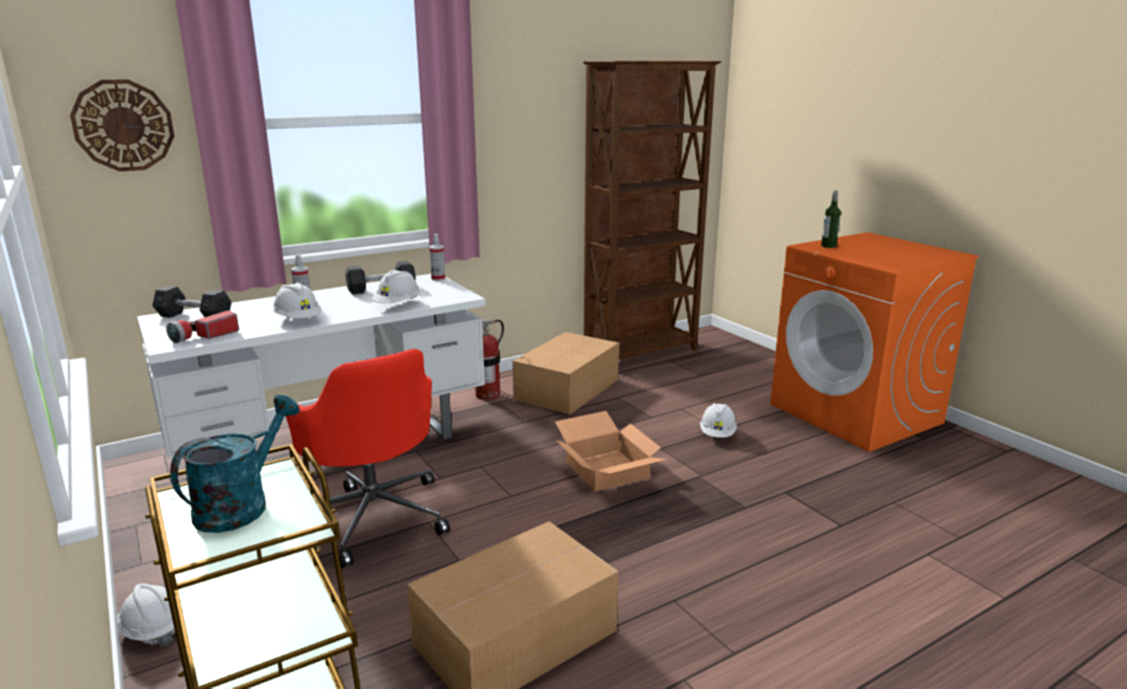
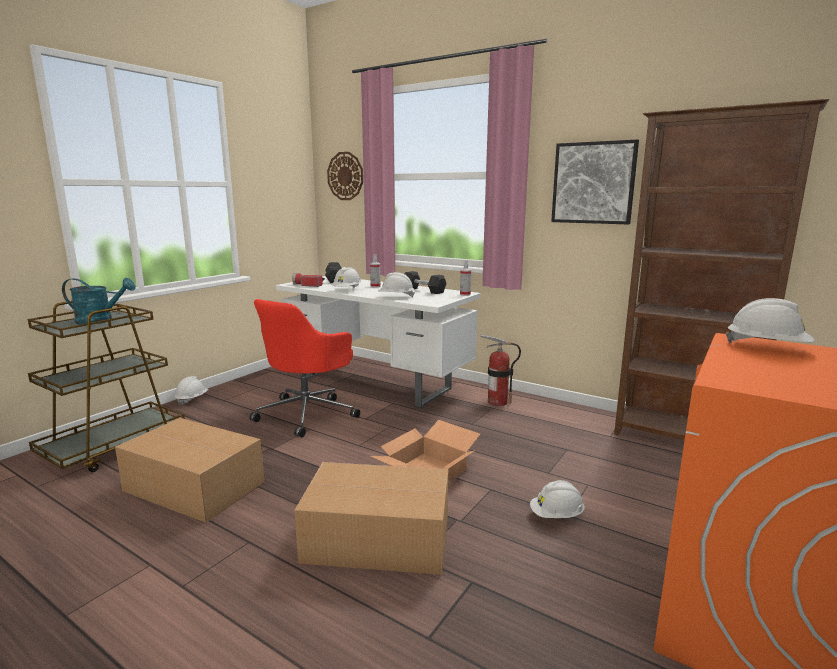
camera: 65 degrees right, 5 degrees down
(530, 124) = (593, 183): none -> picture
(568, 389) = (550, 426): cardboard box -> cardboard box (380, 539)
(828, 246) = (767, 347): bottle -> white hard hat

